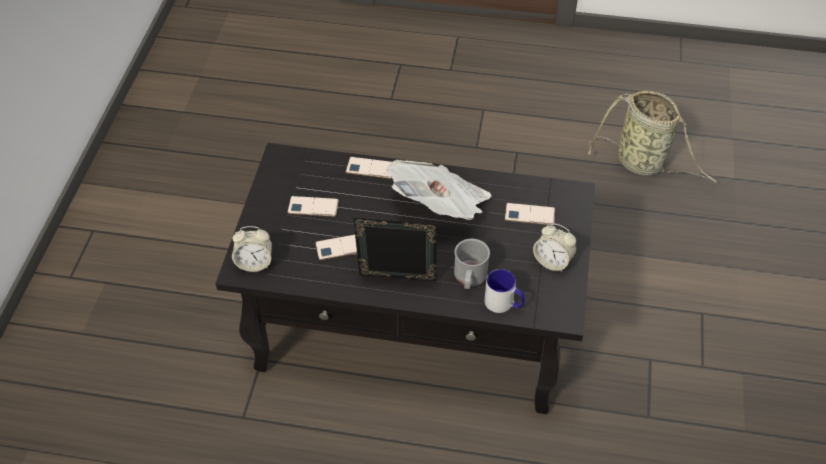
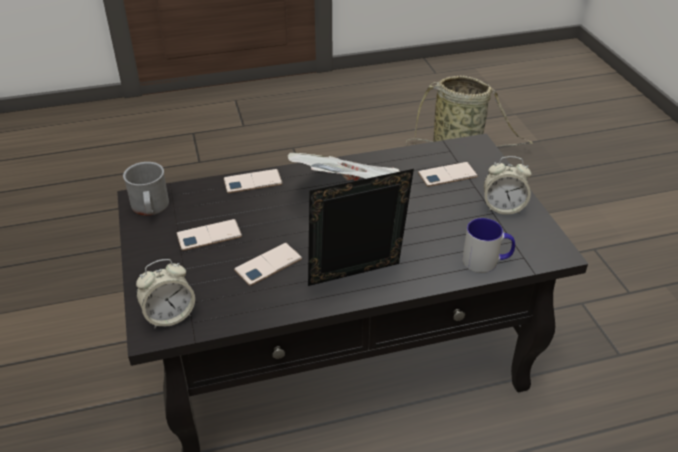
camera: 25 degrees left, 10 degrees down
(469, 278) = (432, 249): grey mug -> grey mug (150, 208)

